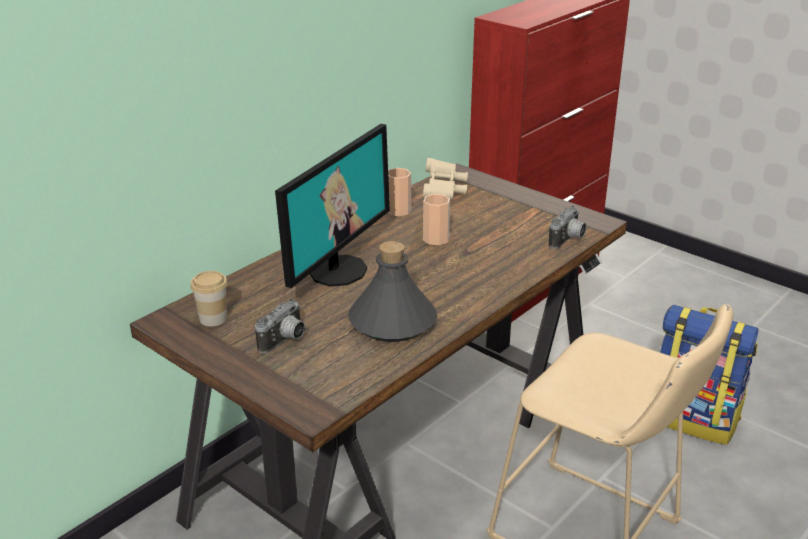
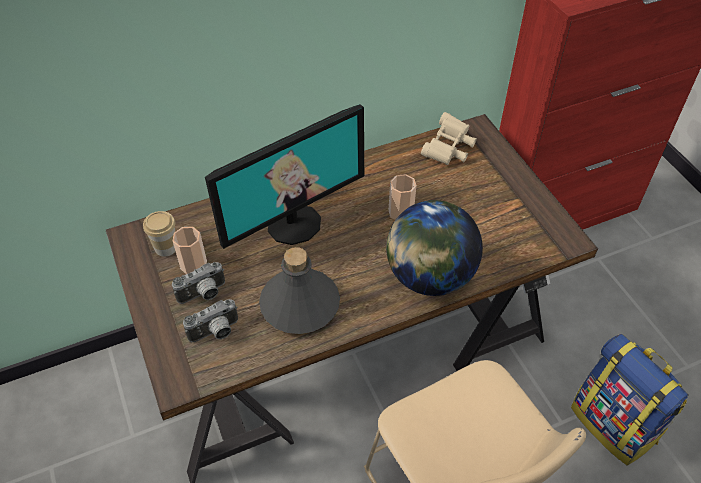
camera: 25 degrees right, 20 degrees up
(398, 211) = (391, 164): cup -> cup (193, 265)
(499, 273) = (429, 277): none -> globe
(568, 240) = (521, 255): camera -> camera (216, 333)

